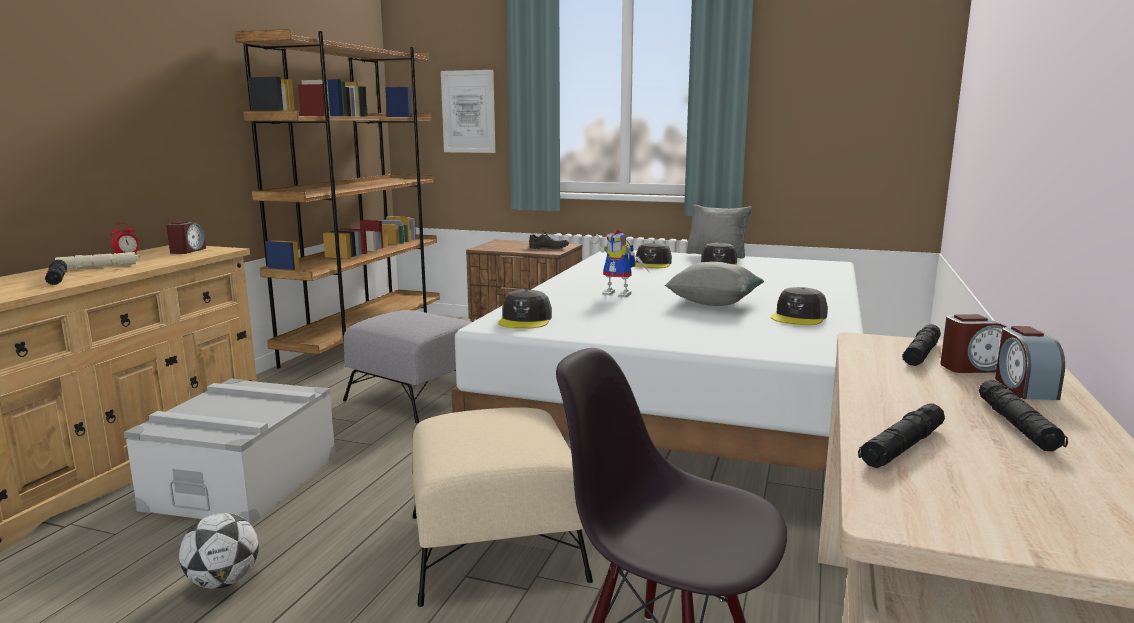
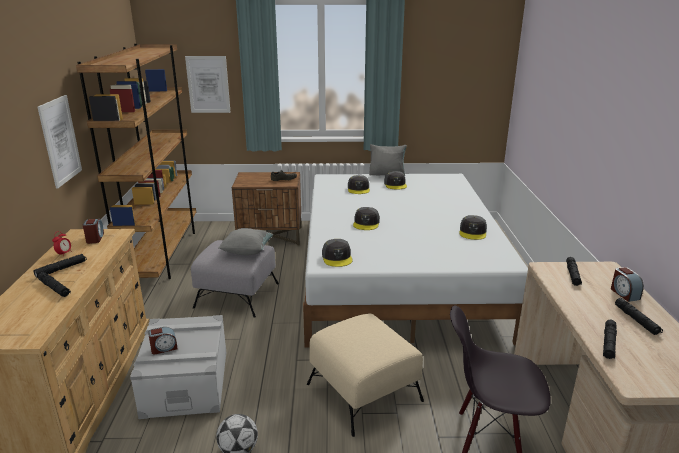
camera: 20 degrees left, 10 degrees up
(99, 267) = (61, 269): beige flashlight -> black flashlight
(186, 122) = (60, 140): none -> picture
(620, 294) = (366, 223): toy robot -> grey cap
(713, 303) = (422, 225): grey pillow -> grey pillow (247, 251)
(974, 367) = (598, 282): alarm clock -> alarm clock (164, 348)

